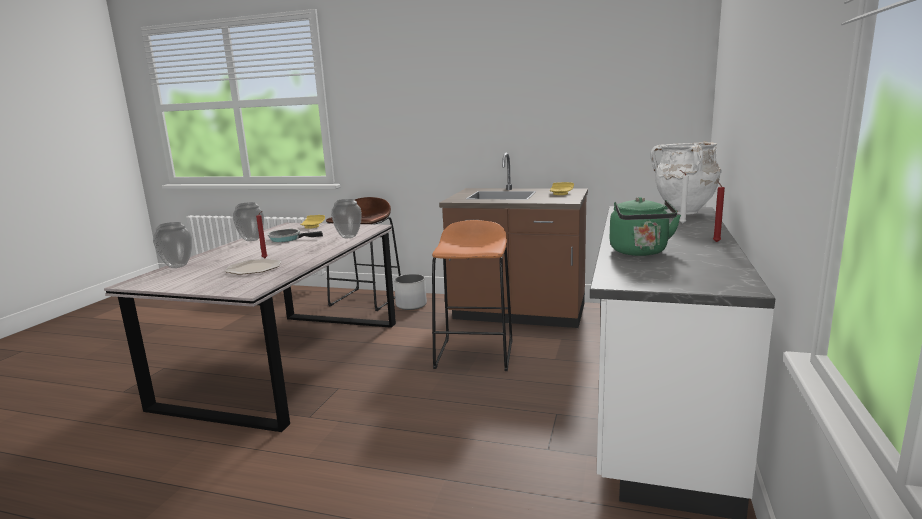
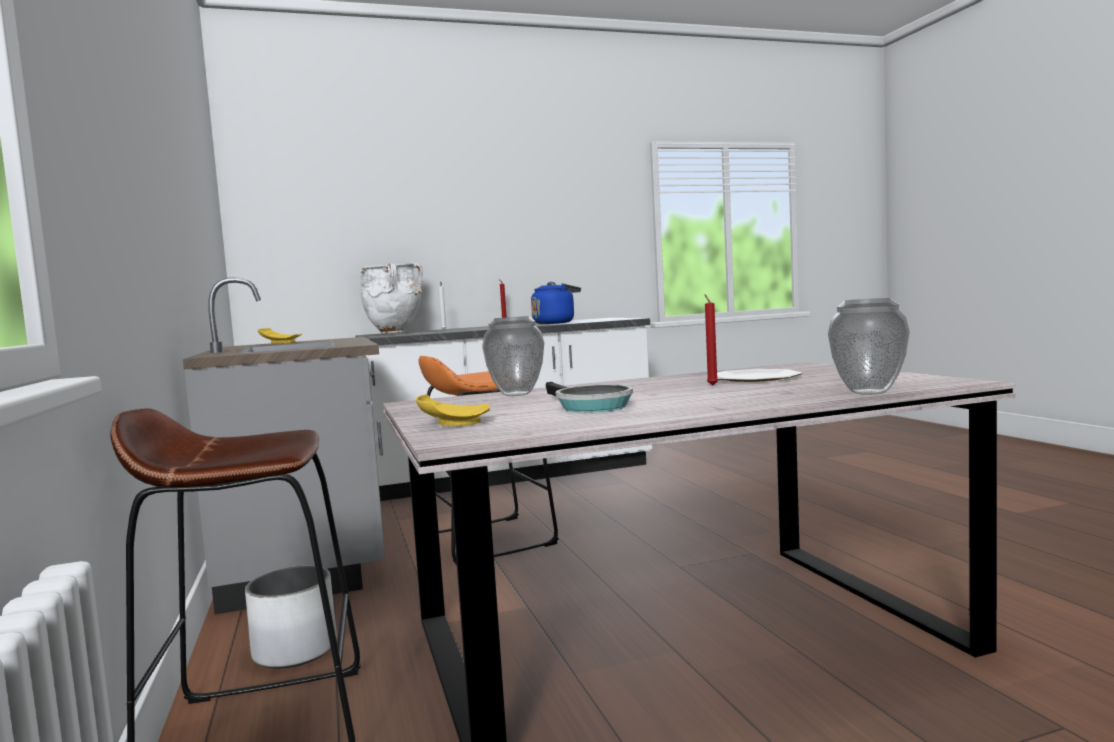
camera: 125 degrees left, 10 degrees down
(252, 240) = (646, 416): vase -> none
(518, 313) = (310, 557): brown counter -> grey counter
(640, 252) = (555, 323): green kettle -> blue kettle

